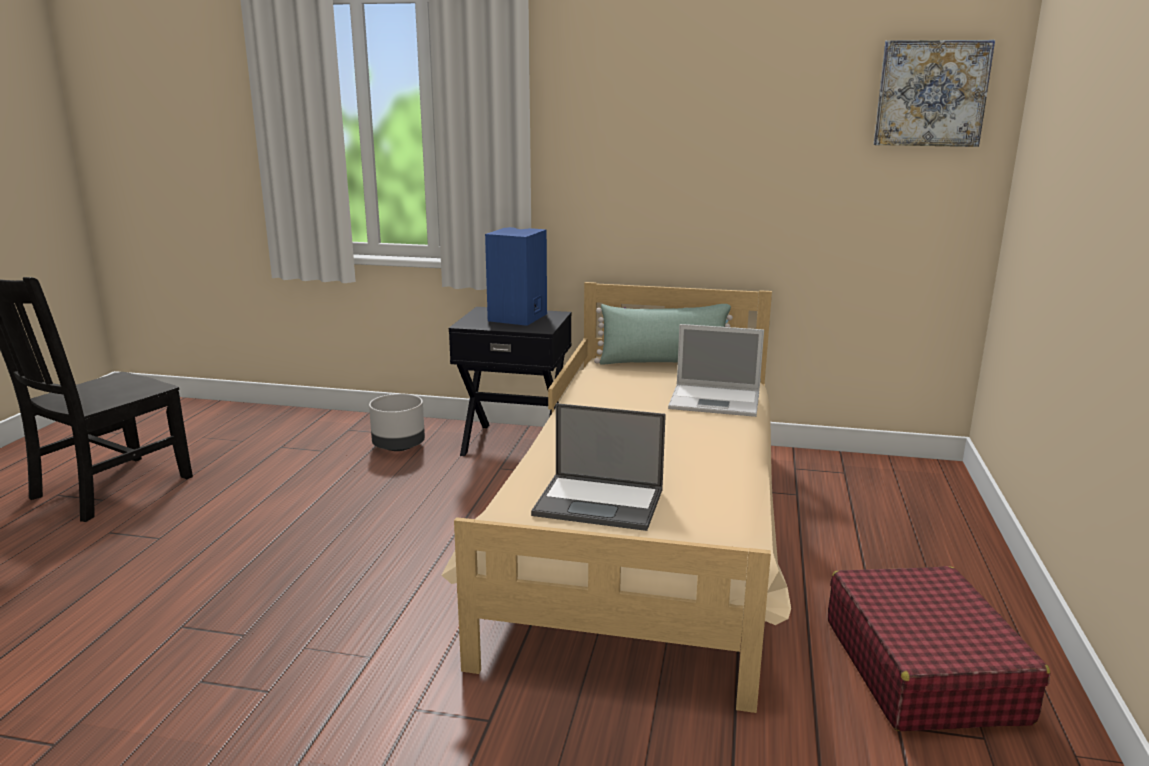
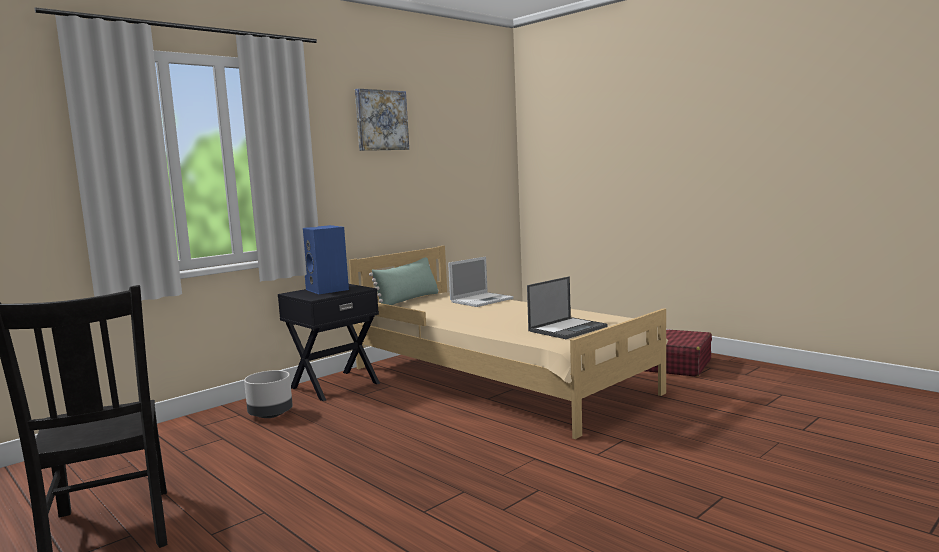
camera: 55 degrees left, 10 degrees down
(931, 93) = (488, 133): picture -> picture (381, 120)

